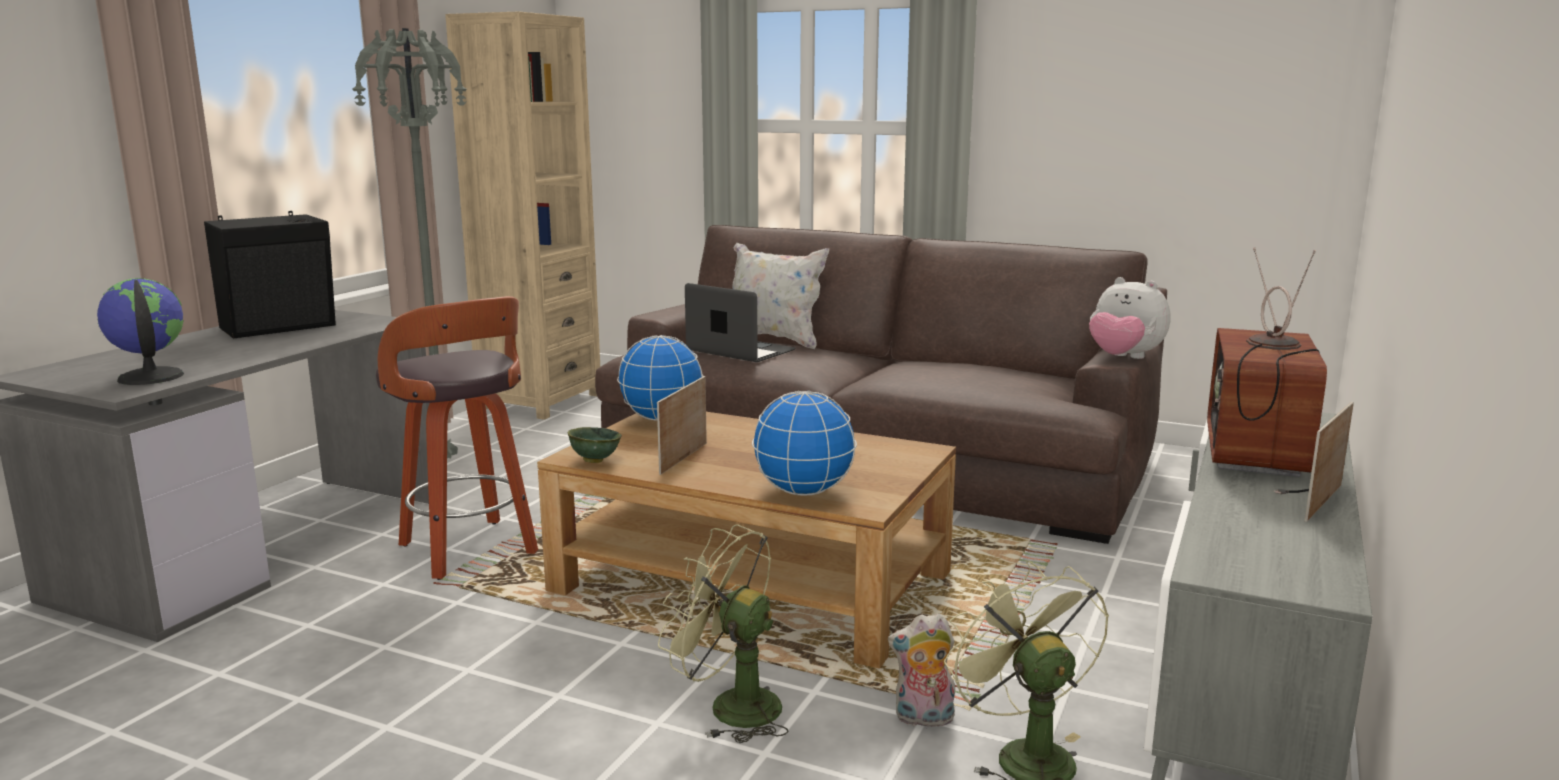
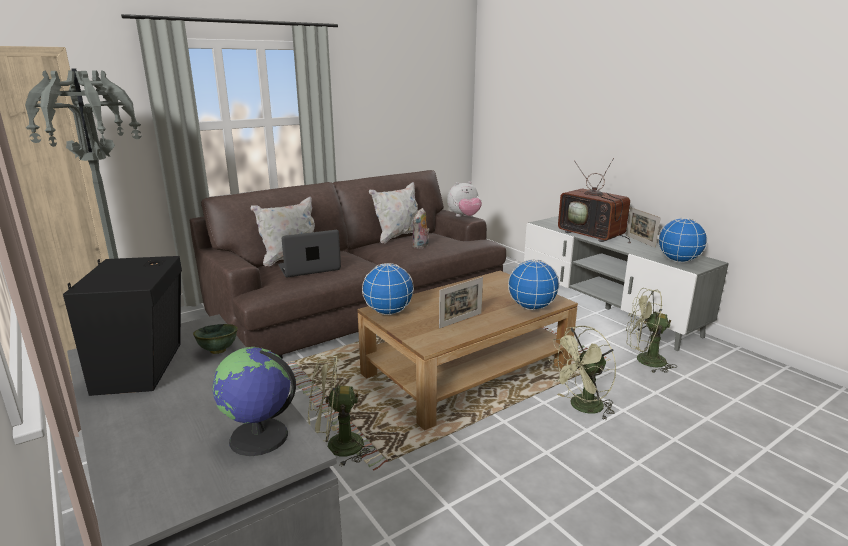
camera: 60 degrees left, 5 degrees up
(470, 551) = (336, 447): stool -> green fan
(594, 460) = (440, 341): green bowl -> green bowl (217, 351)
(683, 458) = (460, 320): picture frame -> picture frame turned 90 degrees counterclockwise
(923, 719) = (612, 370): plush toy -> plush toy (421, 246)
(979, 362) = (398, 237): none -> white pillow
(1240, 553) = (678, 261): none -> globe

